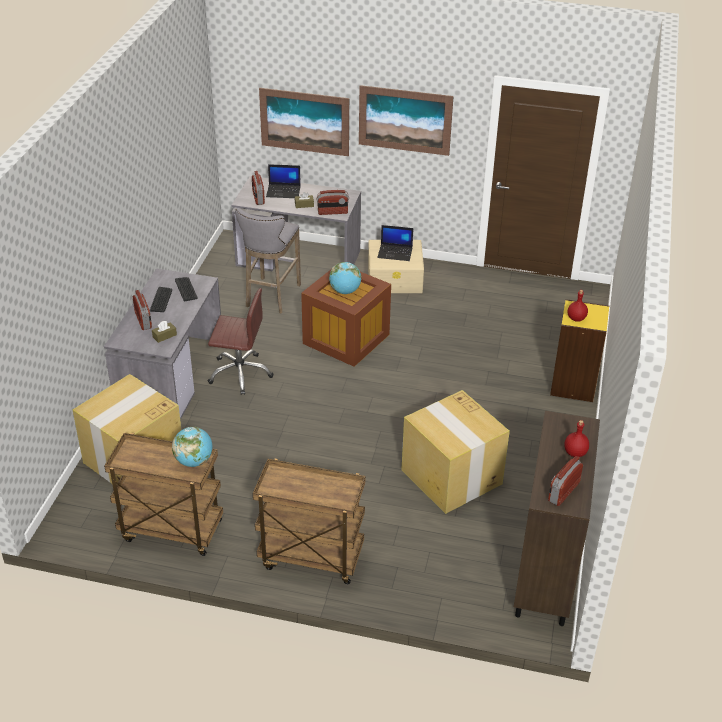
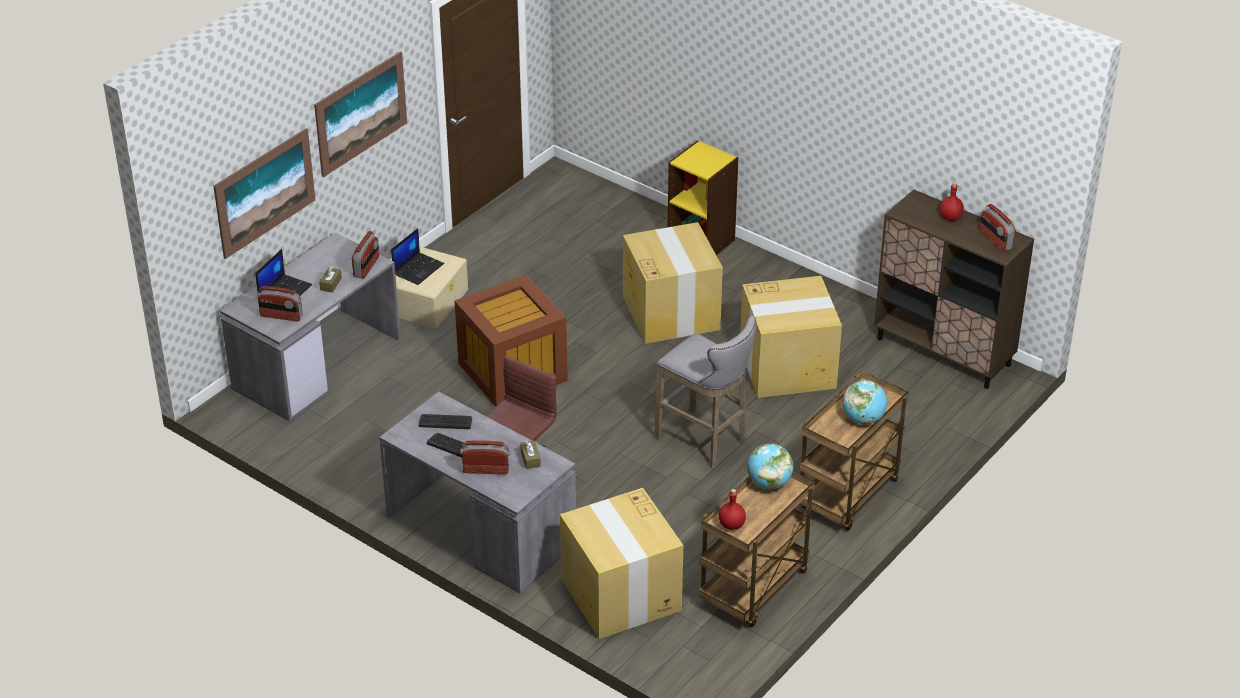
camera: 65 degrees left, 0 degrees up
(271, 297) = (384, 408): grey stool -> grey stool (705, 441)
(345, 291) = (511, 313): globe -> globe (863, 419)
(471, 394) = (670, 312): none -> cardboard box
(576, 319) = (705, 166): red bottle -> red bottle (732, 525)

